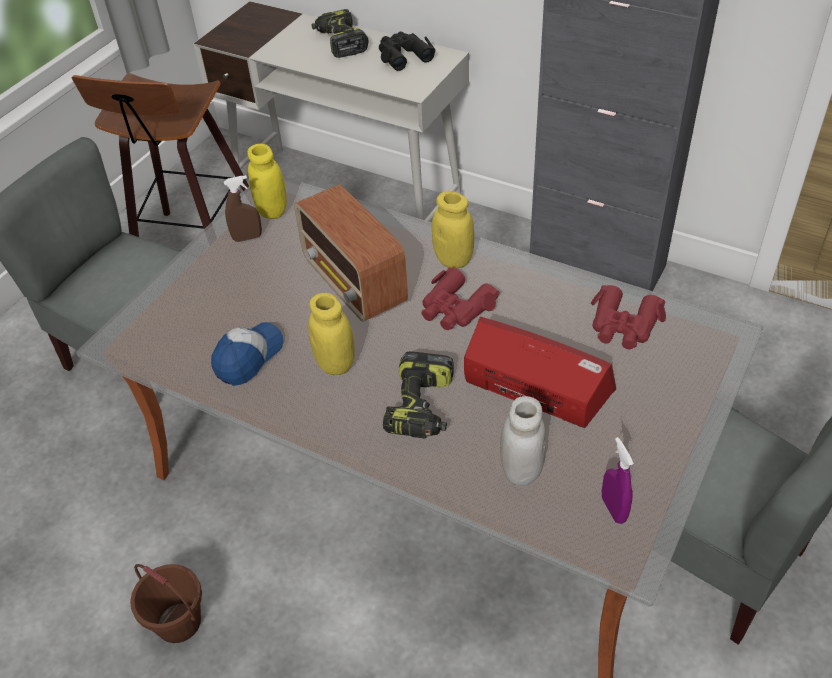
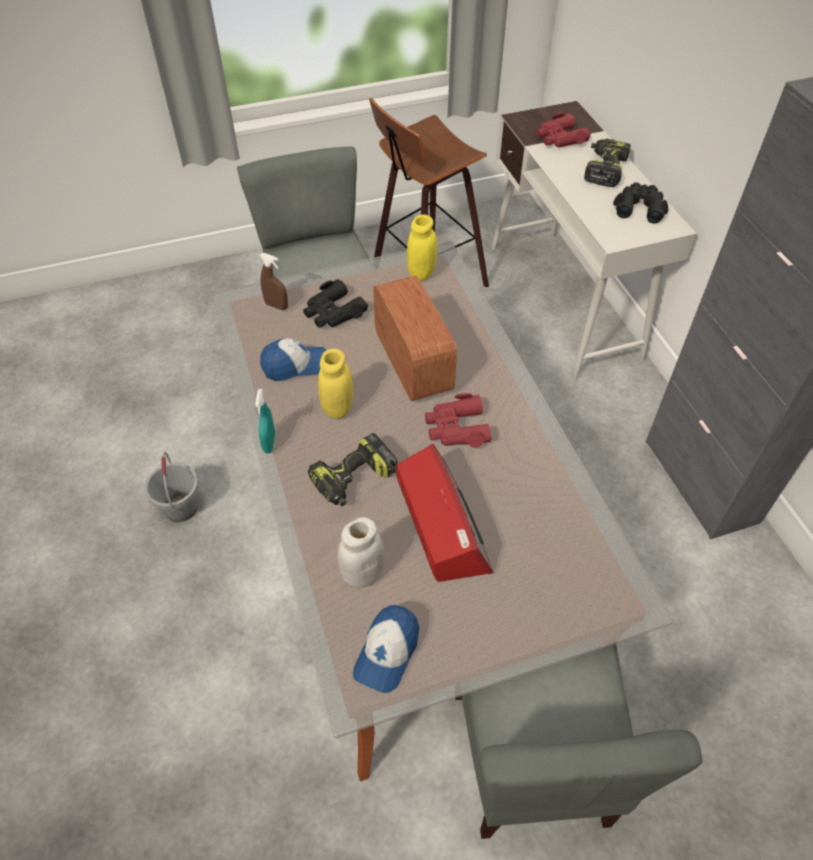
camera: 40 degrees right, 5 degrees up
(178, 622) = (180, 507): brown bucket -> grey bucket
(229, 291) = (333, 312): none -> black binoculars
(247, 237) = (385, 282): brown spray bottle -> brown spray bottle (276, 305)
(308, 436) = (269, 443): none -> turquoise spray bottle
(355, 284) = (412, 362): radio -> radio turned 150 degrees clockwise
(453, 260) = (498, 392): yellow jar -> none
(613, 509) = (387, 652): purple spray bottle -> cap
(623, 325) = (559, 532): red binoculars -> red binoculars (560, 138)

